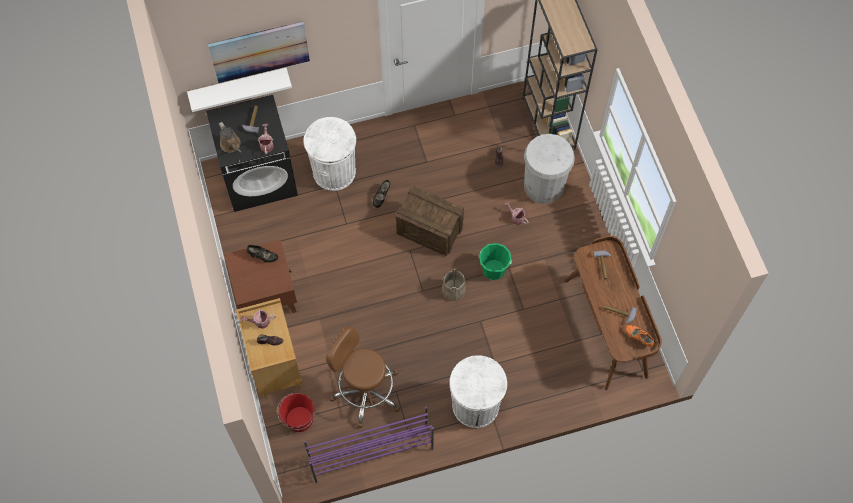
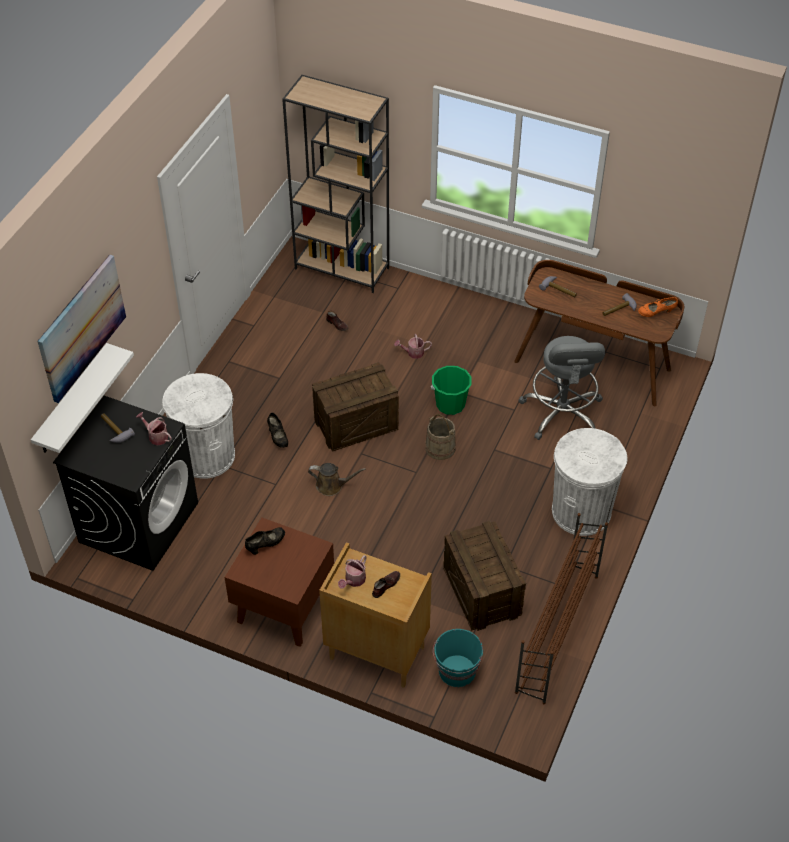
camera: 50 degrees left, 15 degrees down
(231, 145) = (121, 466): brown watering can -> brown watering can (332, 486)
(298, 419) = (457, 671): red bucket -> turquoise bucket
(366, 392) = (481, 591): brown stool -> crate
(371, 455) = (556, 633): purple shoe rack -> brown shoe rack
(543, 186) = (402, 313): white trash can -> none
(546, 339) = (562, 414): none -> grey stool

